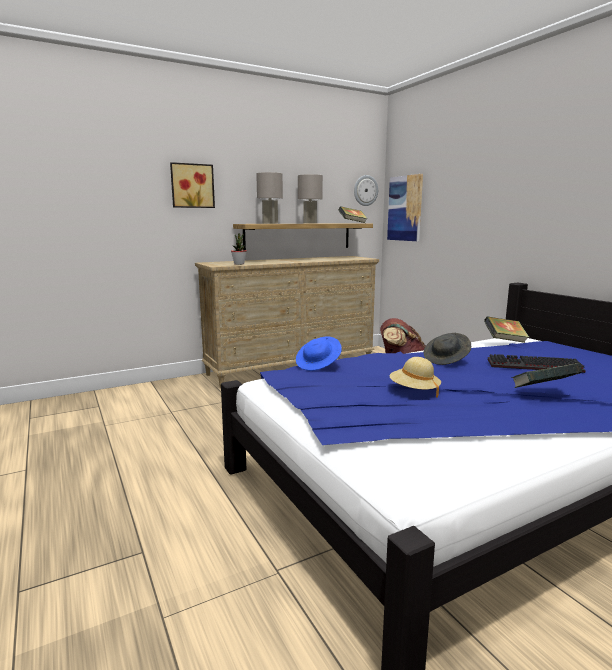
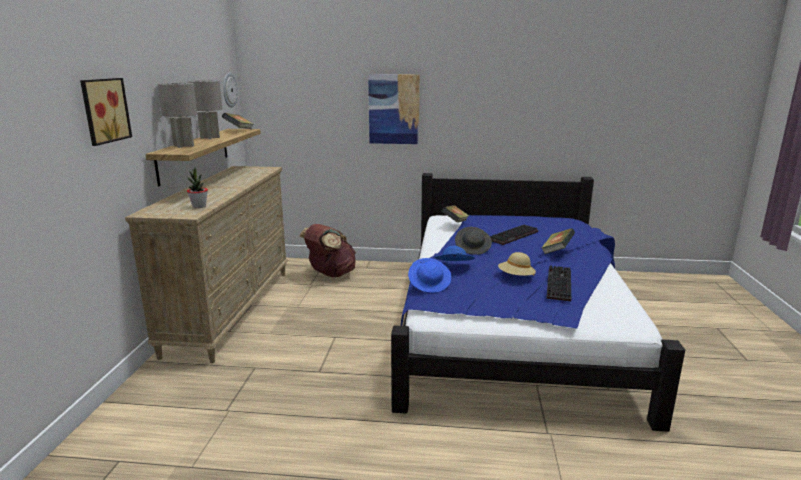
camera: 55 degrees left, 5 degrees up
(379, 362) = (453, 267): none -> blue hat
(405, 208) = (277, 108): picture -> picture (394, 109)
(431, 410) = (557, 284): none -> keyboard

